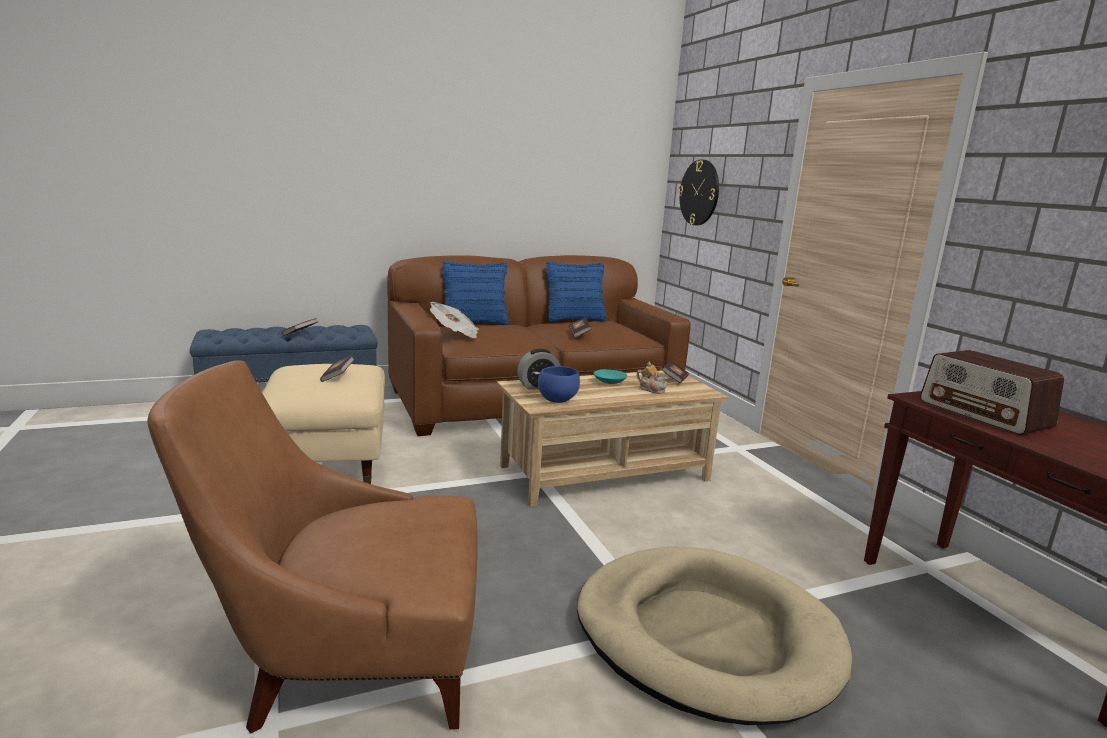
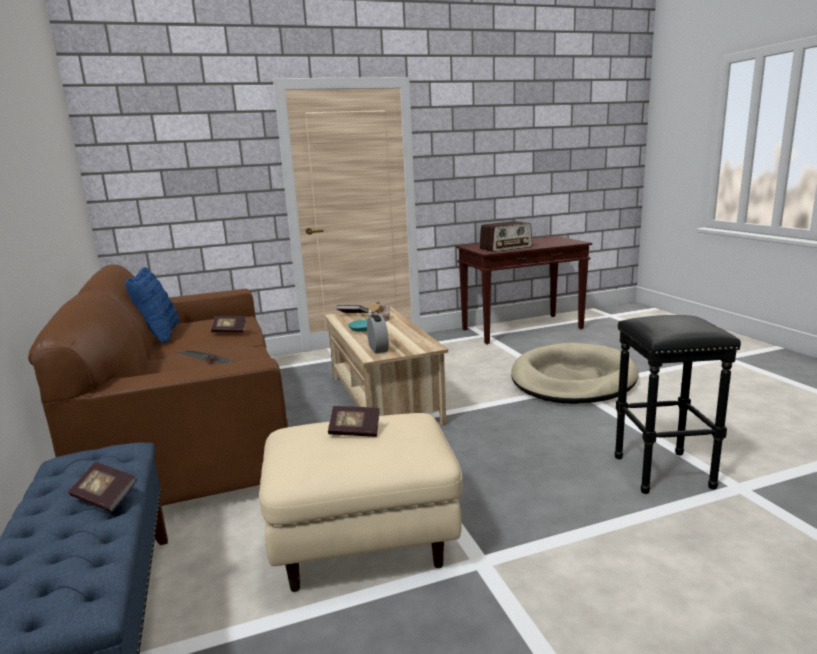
camera: 85 degrees left, 0 degrees up
(346, 653) = (662, 472): brown armchair -> black stool
(475, 323) = (149, 373): blue pillow -> none
(556, 400) = (412, 343): blue bowl -> none
(699, 192) = (156, 179): wall clock -> none

